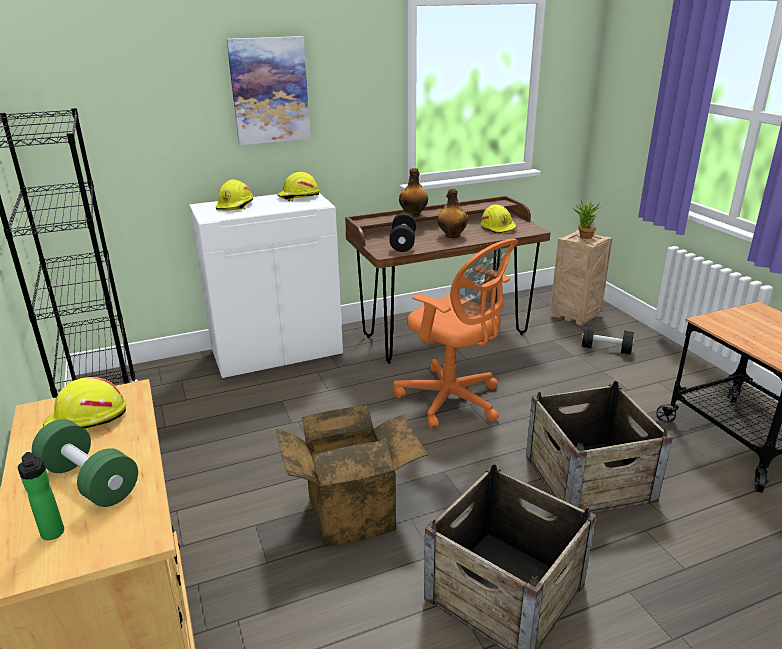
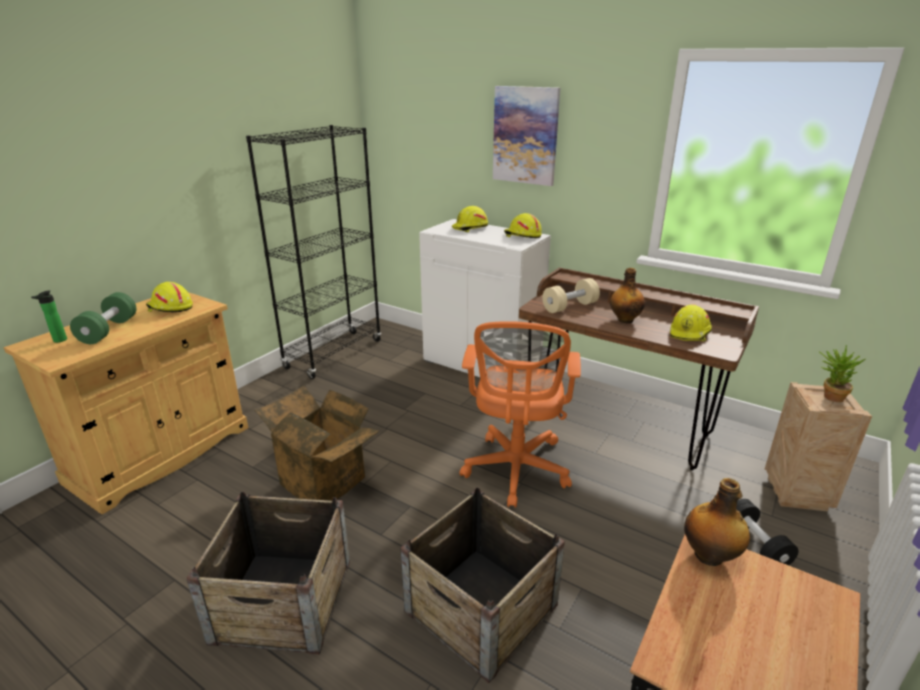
camera: 55 degrees right, 0 degrees up
(403, 243) = (570, 307): black dumbbell -> beige dumbbell
(413, 215) = (617, 287): bottle -> bottle (710, 556)

